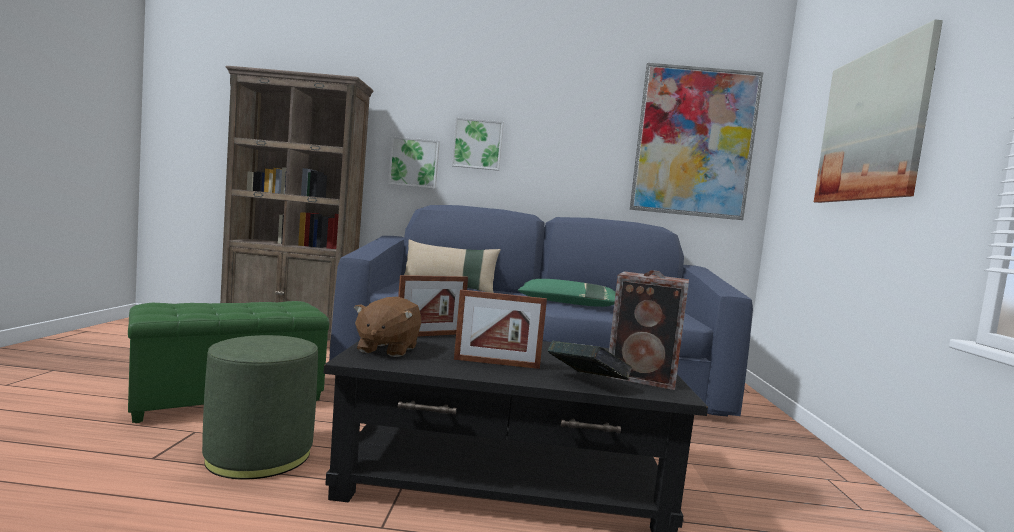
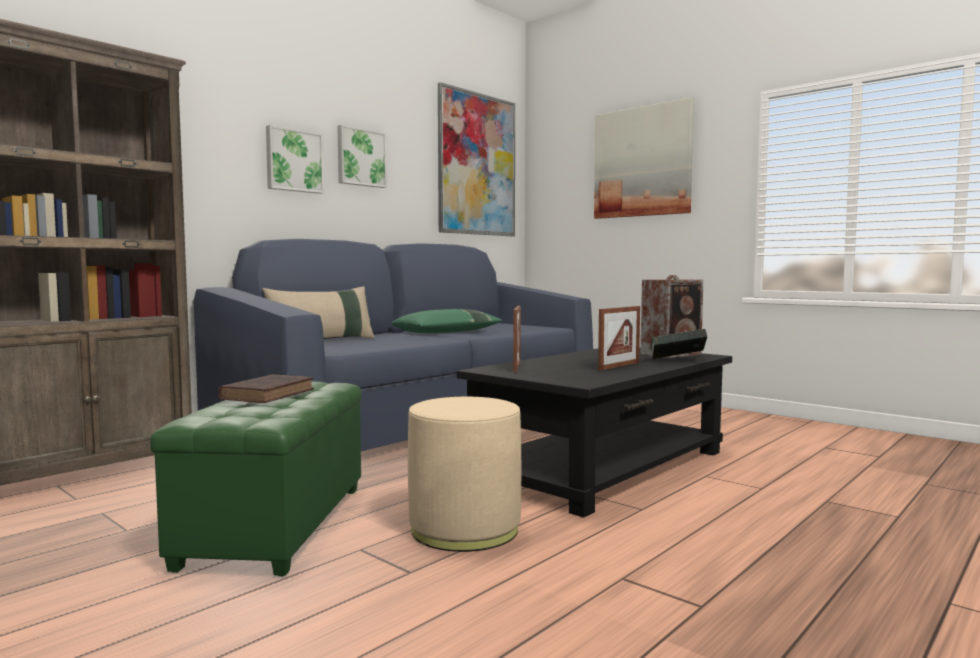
camera: 50 degrees left, 0 degrees up
(248, 305) = (269, 394): none -> brown book
(259, 455) = (464, 529): green ottoman -> beige ottoman
(386, 349) = (556, 376): brown plush toy -> none
(414, 163) = (219, 184): picture -> picture (360, 157)

